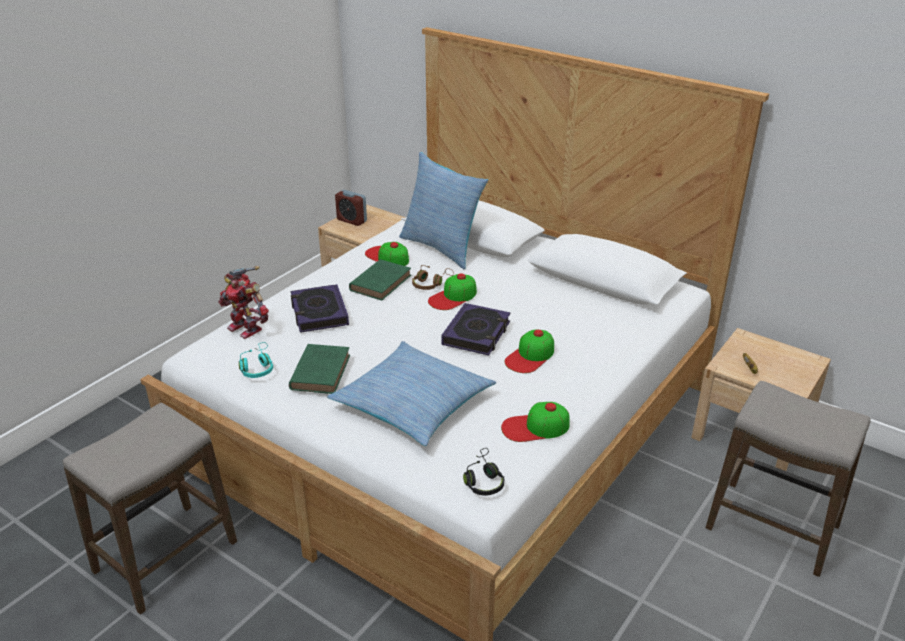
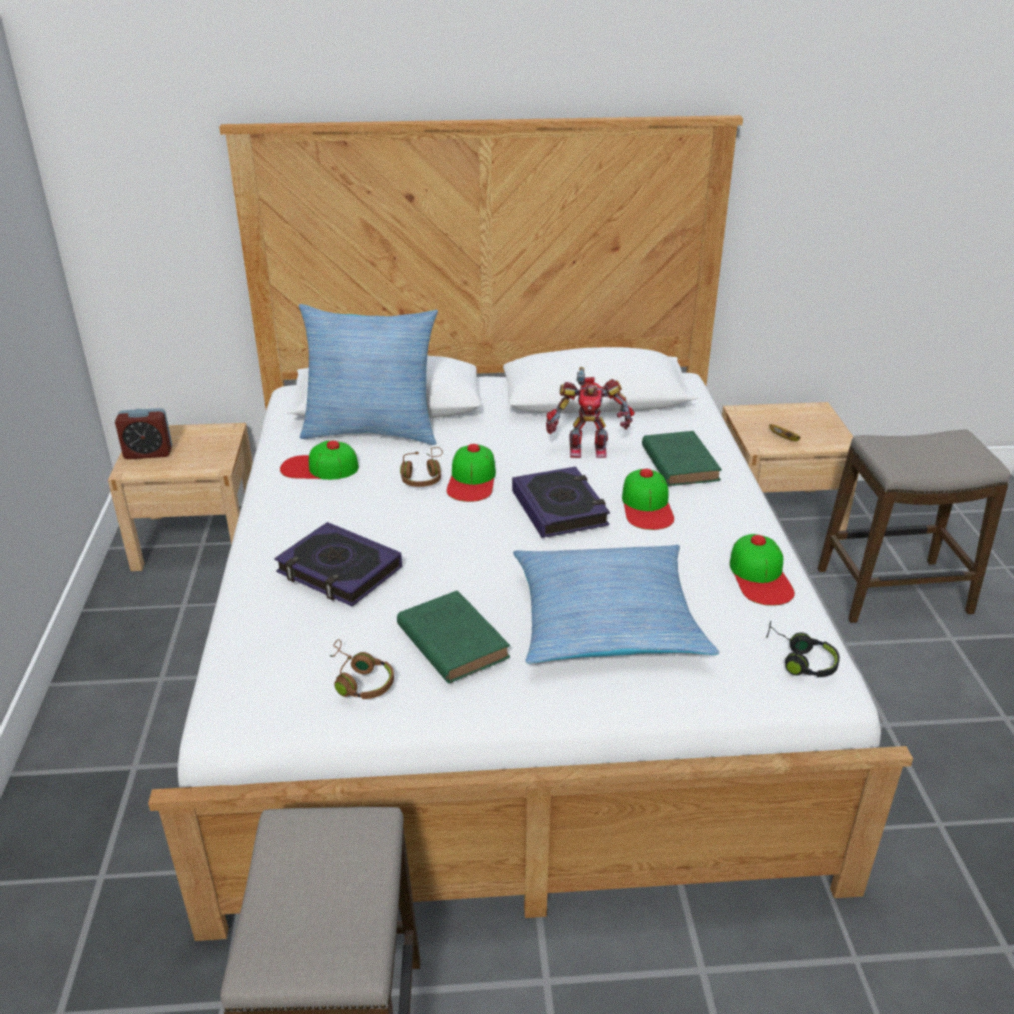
camera: 40 degrees left, 0 degrees up
(246, 328) = (262, 638): toy robot -> toy robot (587, 449)
(257, 367) = (359, 680): turquoise headphones -> brown headphones
(381, 282) = (360, 500): green book -> green book (679, 462)
(535, 427) = (760, 576): cap -> cap turned 45 degrees counterclockwise

